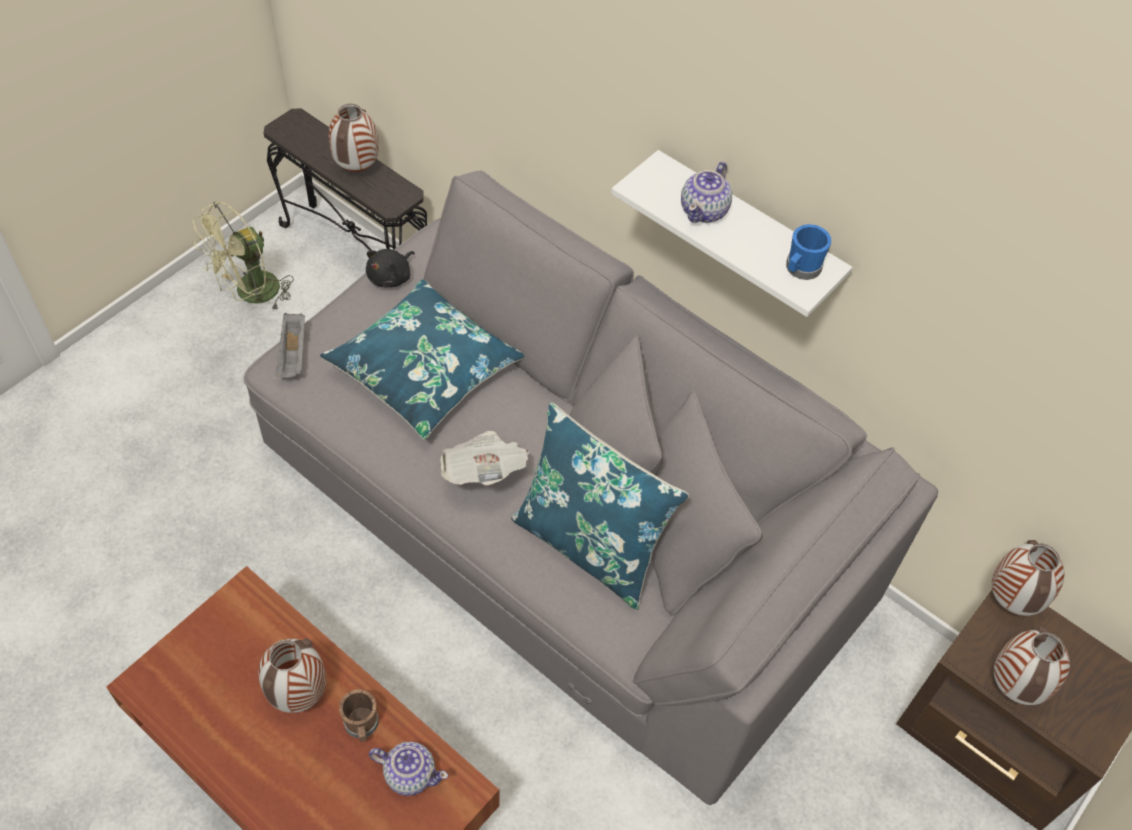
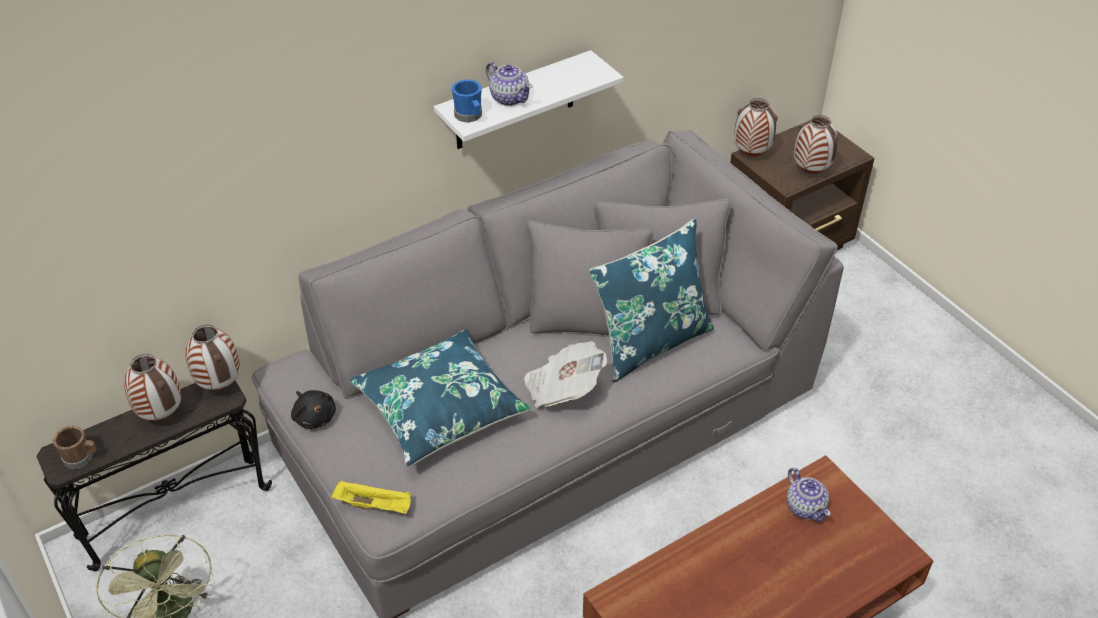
camera: 70 degrees left, 10 degrees down
(293, 355) = (374, 505): grey tray -> yellow tray
(299, 696) = (723, 570): vase -> vase (221, 385)
(362, 726) = (759, 531): brown mug -> brown mug (81, 458)
(410, 774) = (805, 507): teapot -> teapot turned 120 degrees clockwise
(800, 269) = (585, 70): blue mug -> blue mug (469, 116)

